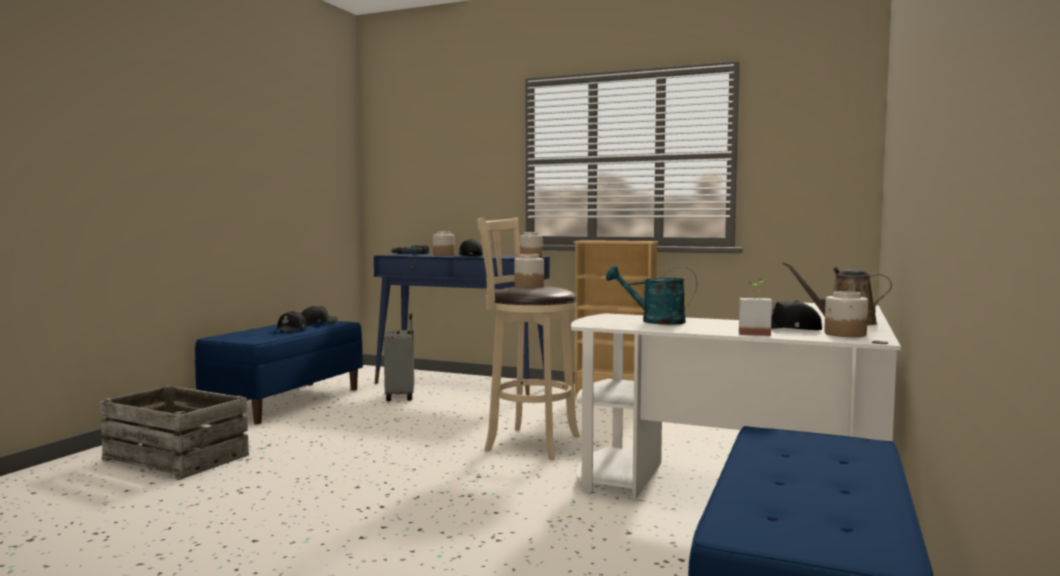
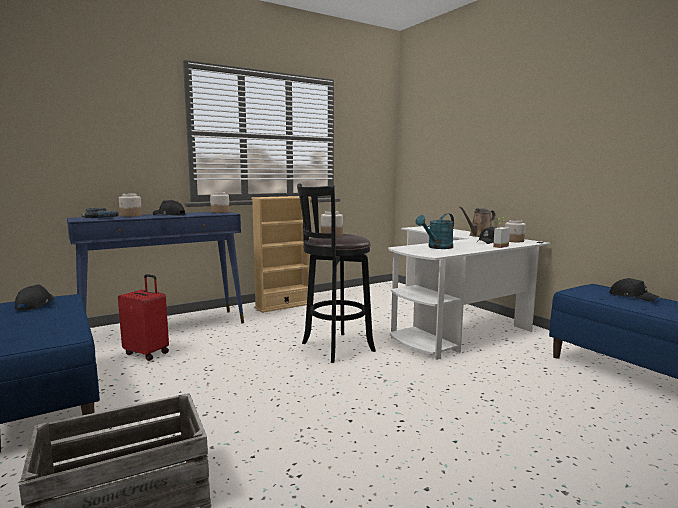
camera: 55 degrees left, 5 degrees up
(291, 330) = (46, 317): black cap -> black cap (632, 296)
(401, 396) = (147, 353): grey suitcase -> red suitcase
(527, 443) = (334, 348): beige stool -> black stool

